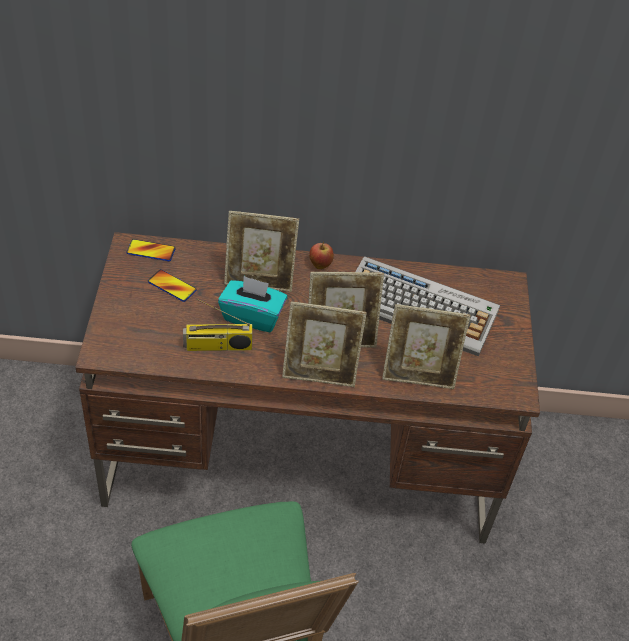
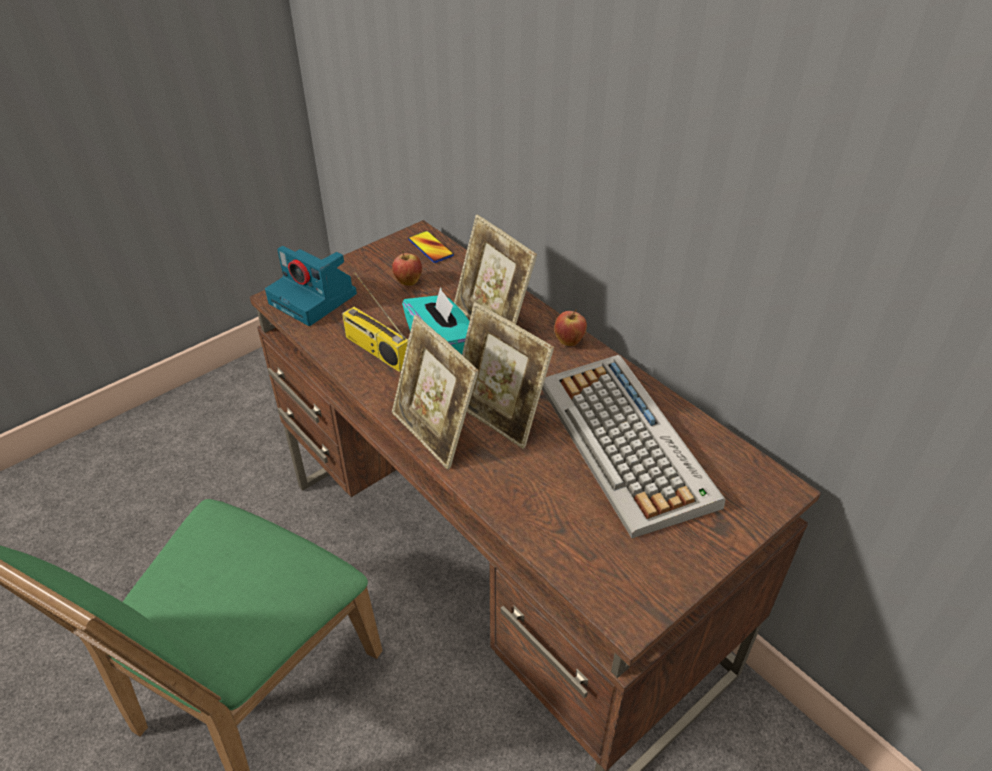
camera: 50 degrees right, 5 degrees down
(126, 338) = (315, 299): none -> camera
(172, 286) = (408, 282): phone -> apple
(419, 373) = (534, 506): picture frame -> none

